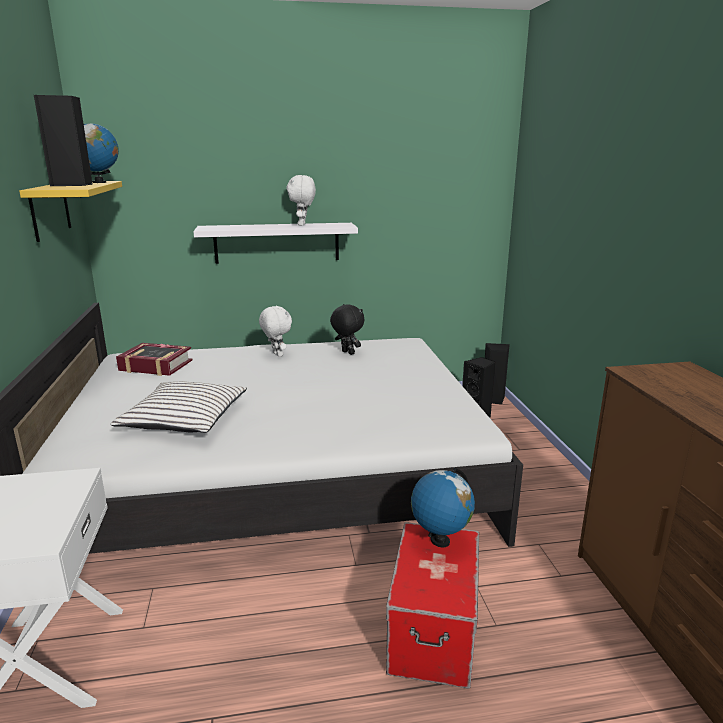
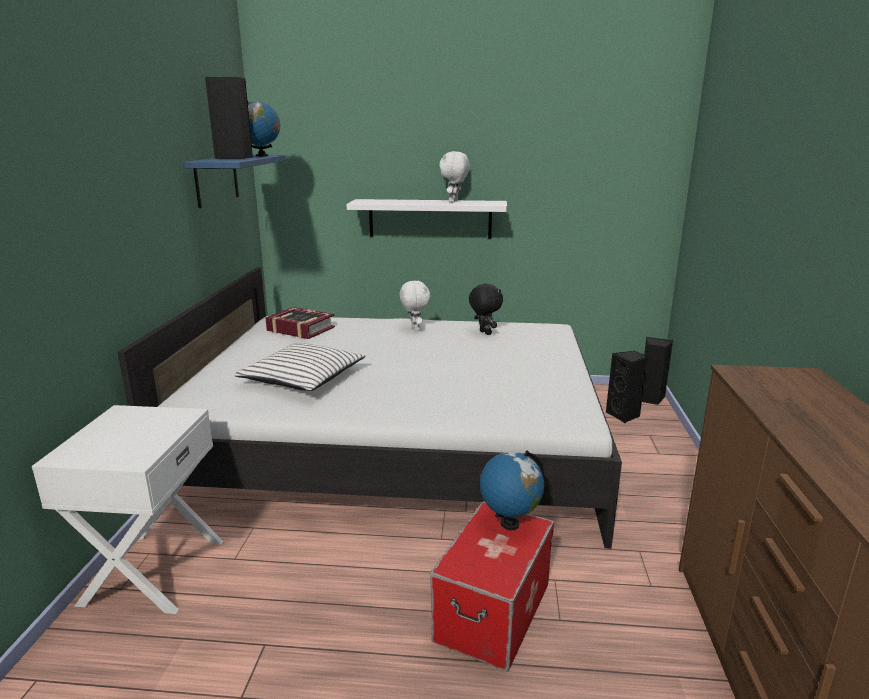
camera: 15 degrees right, 0 degrees up
(50, 210) = (216, 180): yellow shelf -> blue shelf

